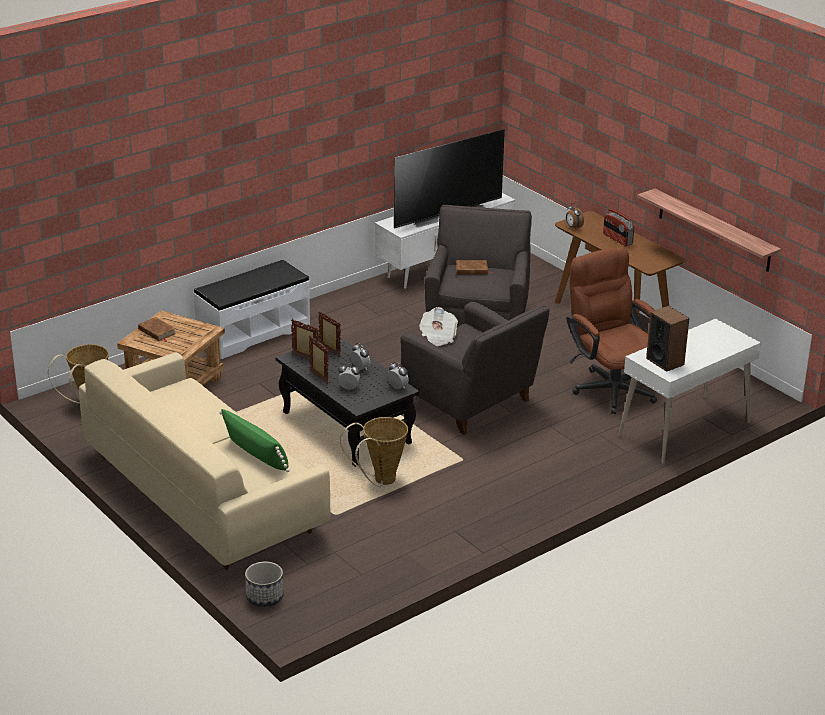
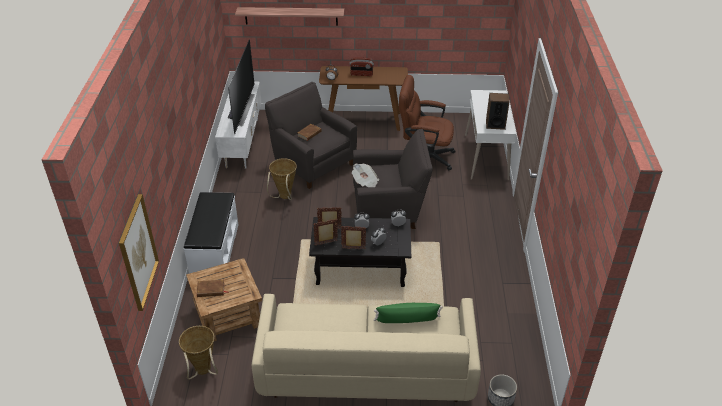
camera: 50 degrees left, 10 degrees up
(67, 218) = (138, 252): none -> picture
(380, 481) = (428, 285): basket -> basket (284, 197)
(714, 230) = (425, 43): shelf -> shelf (291, 16)

